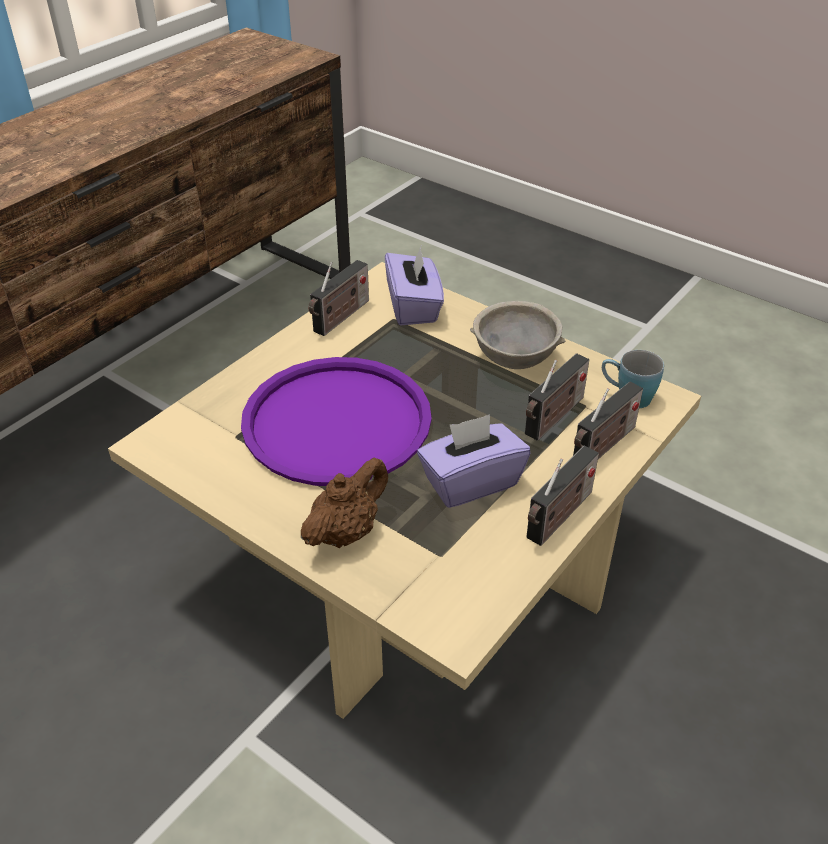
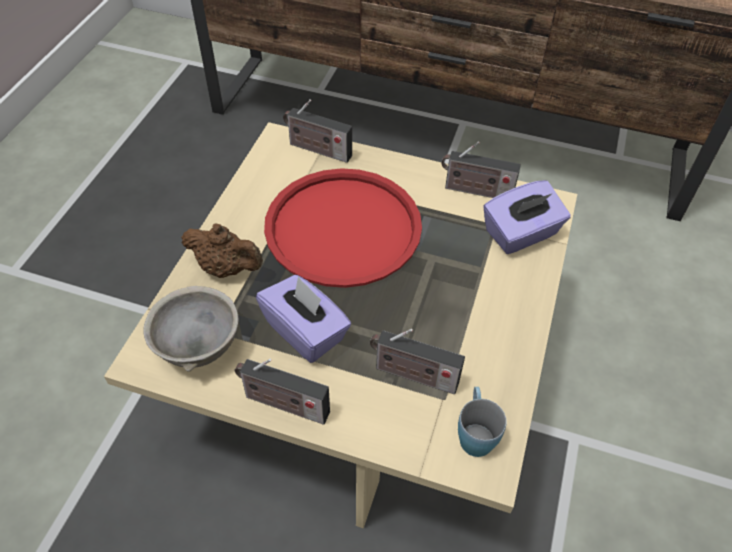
camera: 70 degrees right, 10 degrees up
(336, 422) = (343, 228): purple tray -> red tray
(515, 361) = (483, 327): grey bowl -> grey bowl (197, 347)
(602, 447) = (388, 423): radio -> radio (317, 150)

